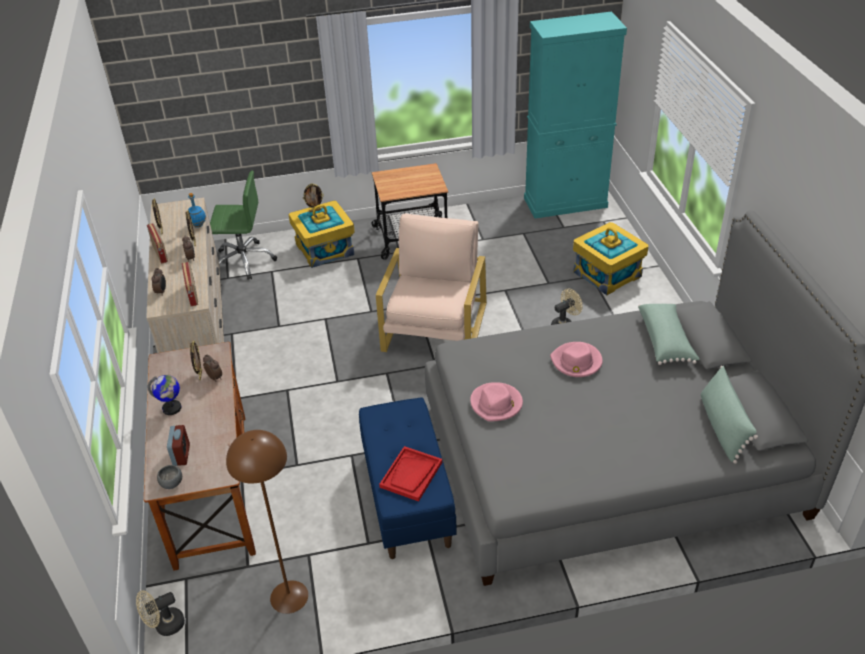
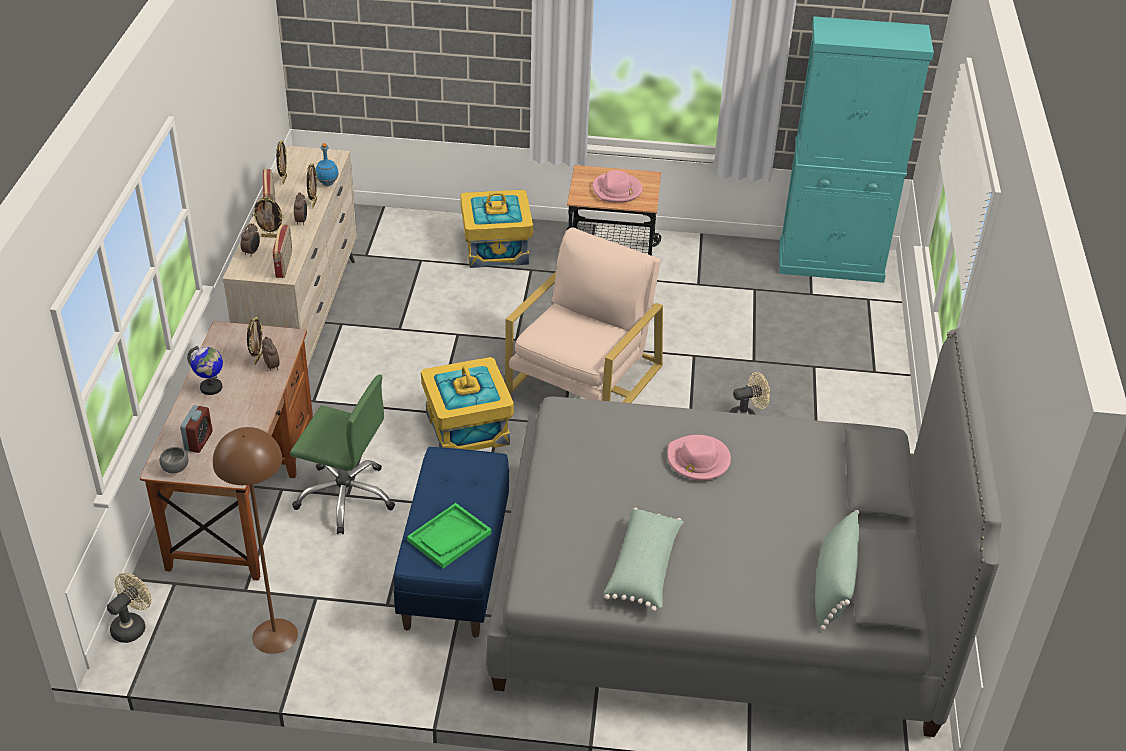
camera: 15 degrees right, 0 degrees up
(165, 626) = (132, 626): beige fan -> beige fan turned 135 degrees clockwise
(244, 261) = (394, 239): green office chair -> green office chair (346, 496)
(315, 210) = (493, 197): picture frame -> picture frame (270, 236)
(411, 475) = (449, 537): red tray -> green tray
(496, 404) = (576, 483): pink hat -> pink hat (617, 190)
(607, 274) = (836, 369): yellow storage box -> yellow storage box (468, 428)
(666, 341) = (823, 465): green pillow -> green pillow (644, 568)

